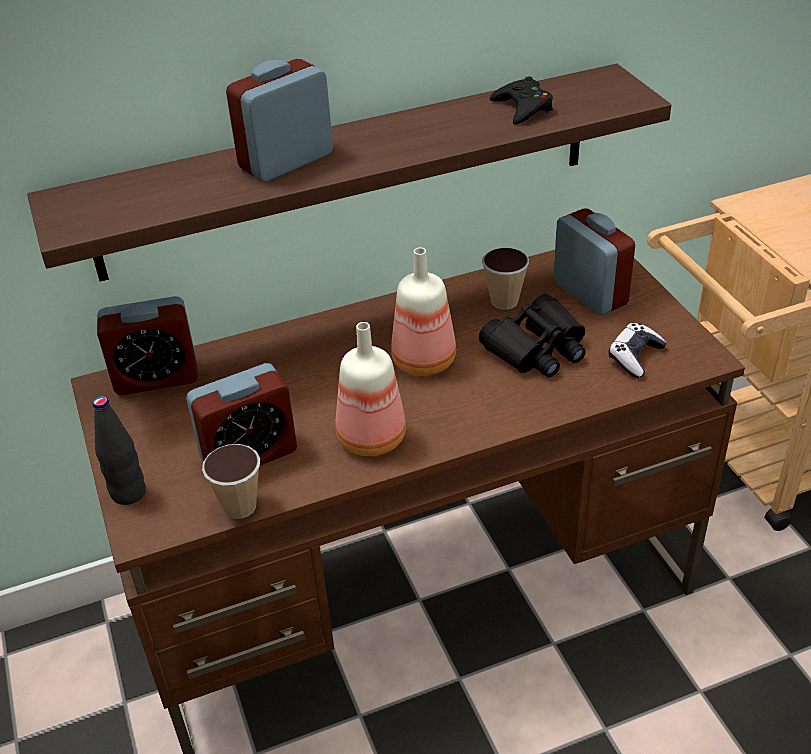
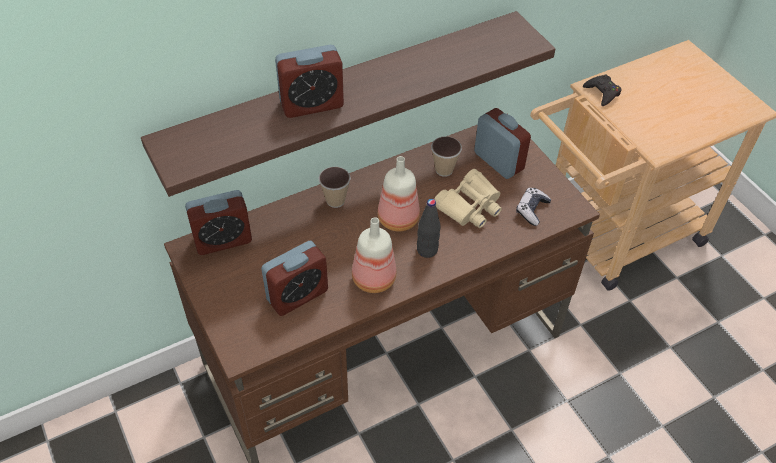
camera: 10 degrees left, 10 degrees up
(128, 493) = (225, 328): black bottle -> black bottle (427, 250)
(240, 506) = (299, 333): cup -> cup (335, 201)
(286, 161) = (311, 104): alarm clock -> alarm clock turned 150 degrees counterclockwise
(522, 108) = (460, 53): black game controller -> black game controller (602, 93)
(537, 349) = (469, 206): black binoculars -> beige binoculars

